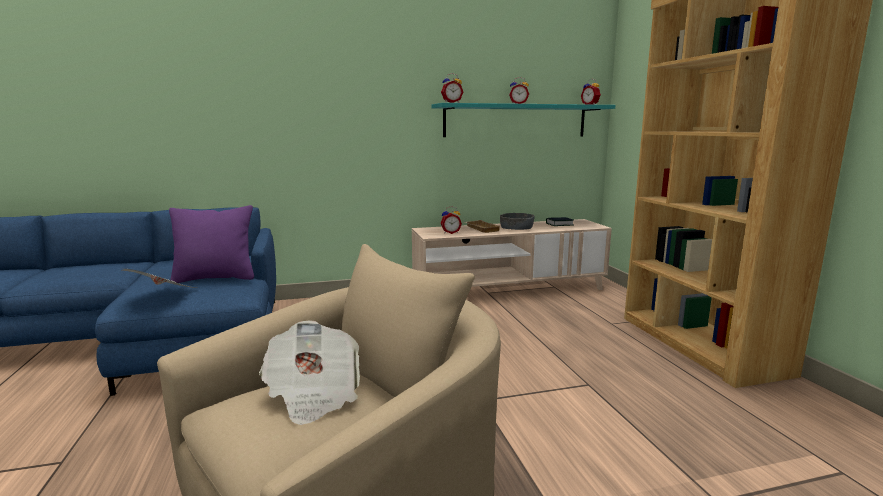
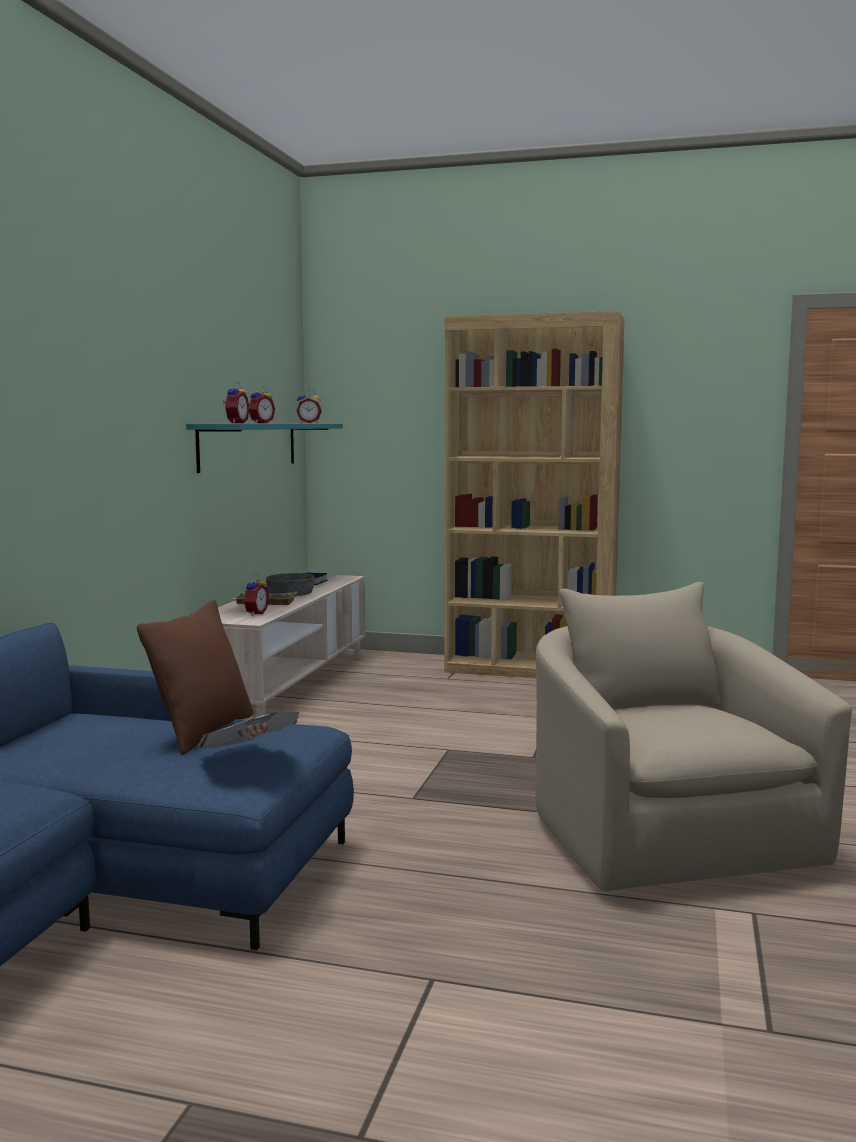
camera: 60 degrees left, 5 degrees down
(215, 278) = (203, 732): purple pillow -> brown pillow
(313, 394) = (669, 715): newspaper -> none

